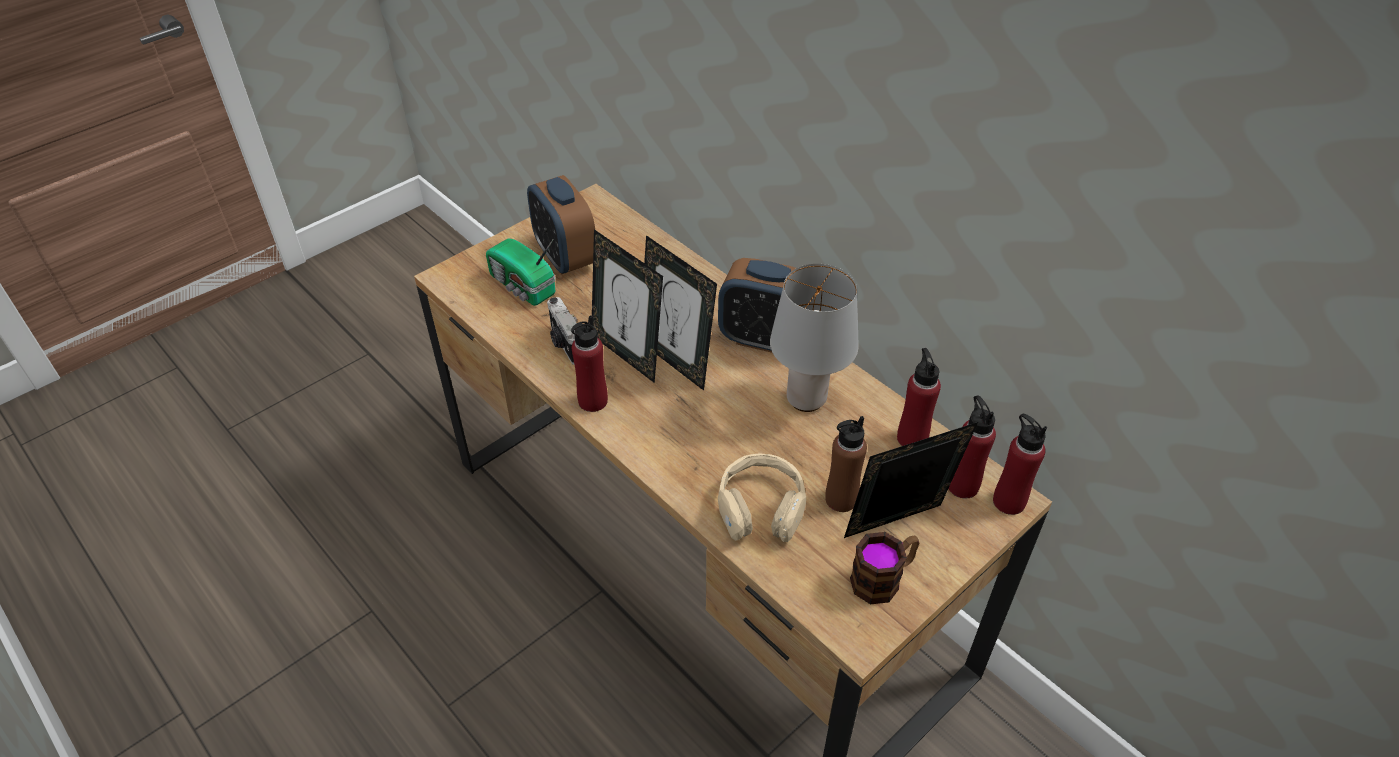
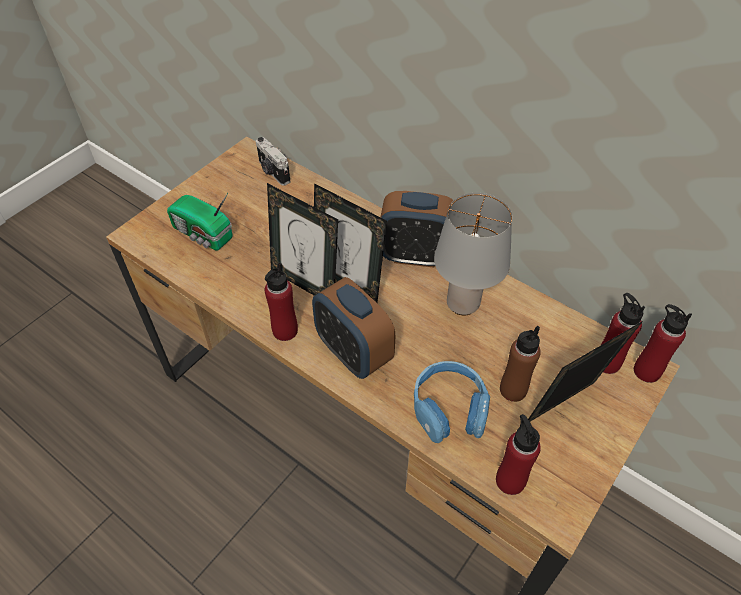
camera: 10 degrees left, 5 degrees up
(565, 257) = (234, 204): alarm clock -> alarm clock (353, 353)
(565, 344) = (251, 282): camera -> camera (273, 172)
(761, 508) = (449, 408): beige headphones -> blue headphones
(883, 578) = (565, 457): mug -> none
(912, 438) = (556, 326): red bottle -> red bottle (510, 480)

